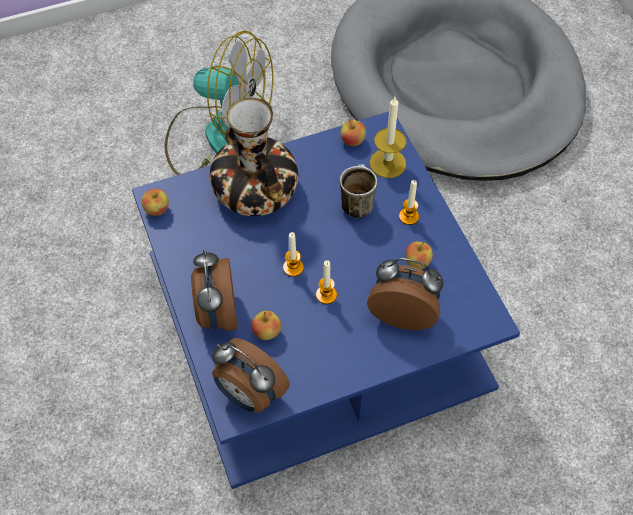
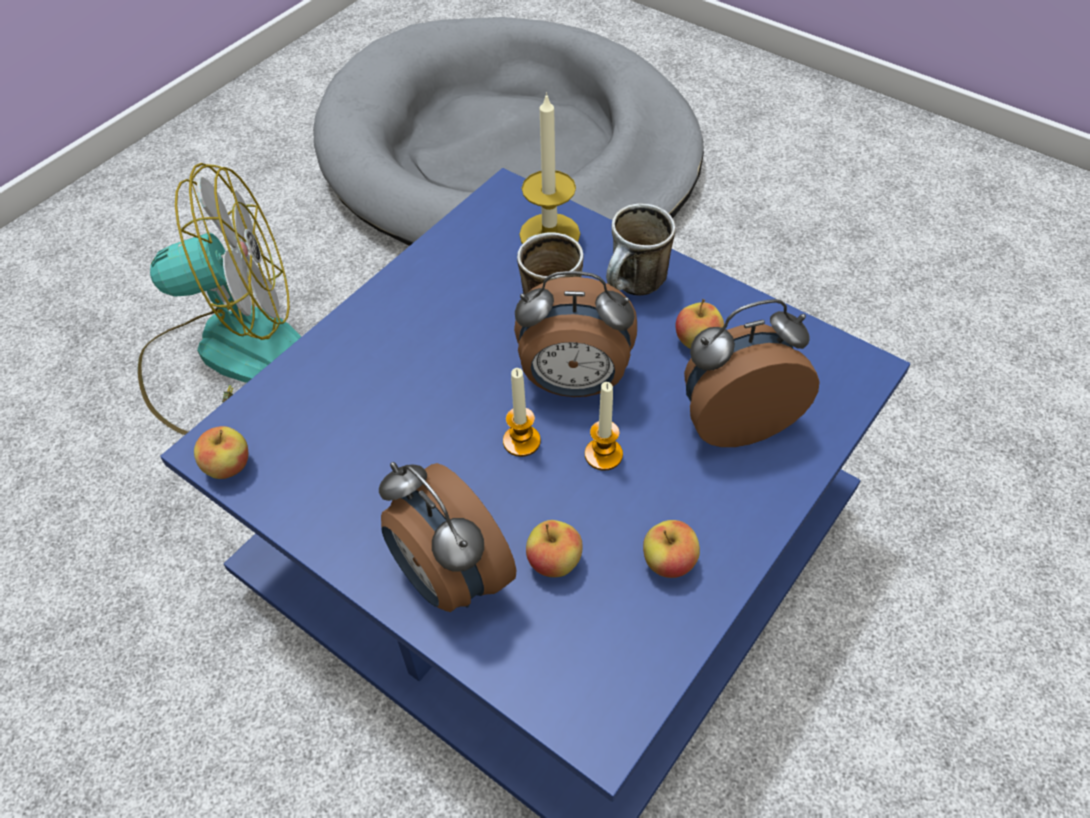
camera: 30 degrees left, 5 degrees down
(249, 394) = (602, 681): alarm clock -> alarm clock (574, 383)
(255, 189) = (375, 358): vase -> none
(352, 141) = (476, 228): apple -> apple (669, 562)
(408, 216) = (635, 288): candle -> mug

